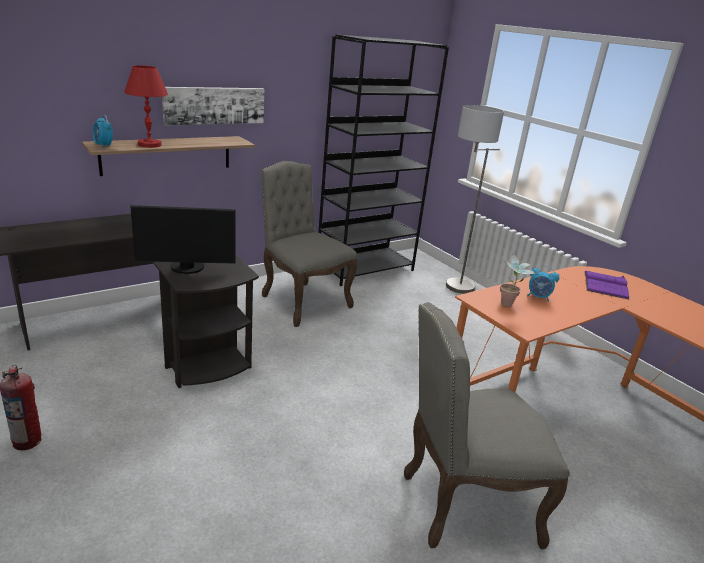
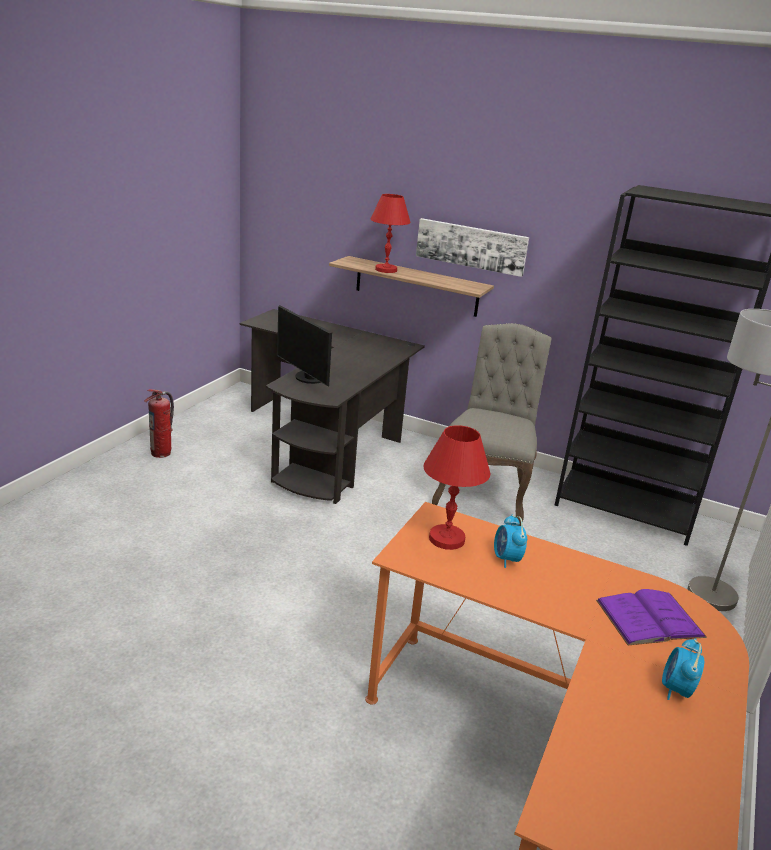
camera: 60 degrees right, 0 degrees up
(103, 146) = (350, 262): alarm clock -> alarm clock (676, 690)
(464, 504) = (255, 691): grey chair -> none
(508, 306) = (447, 539): potted plant -> red table lamp

